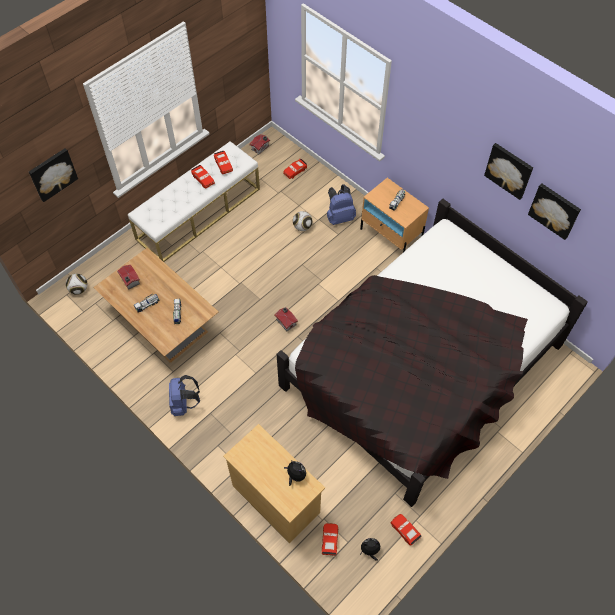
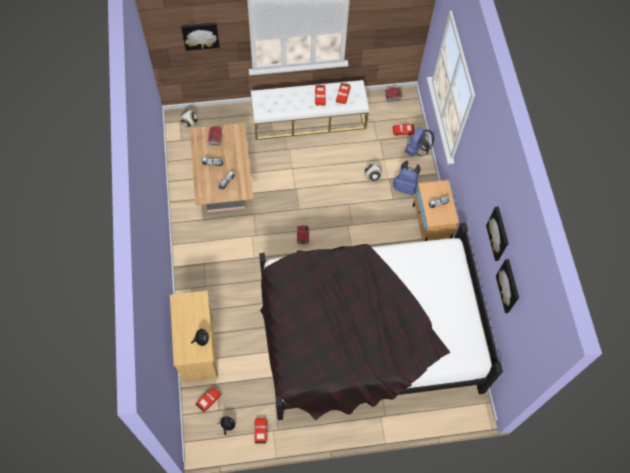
camera: 35 degrees right, 5 degrees up
(184, 404) = (193, 245): blue backpack -> blue backpack (416, 150)

